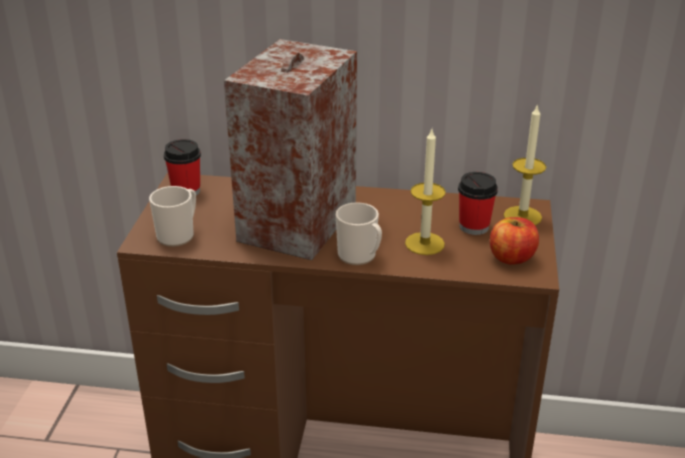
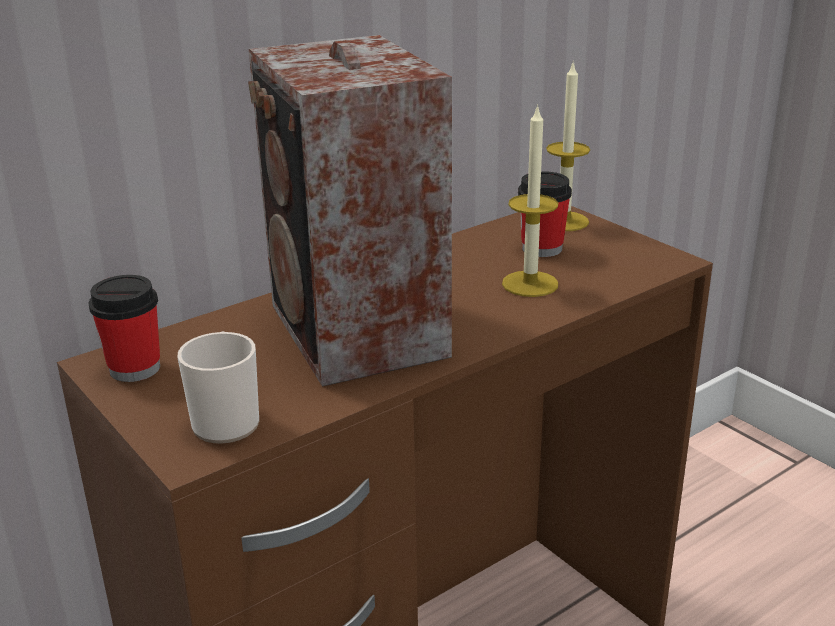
camera: 45 degrees left, 5 degrees down
(360, 256) = (494, 327): mug -> none
(511, 257) = (626, 257): apple -> none

